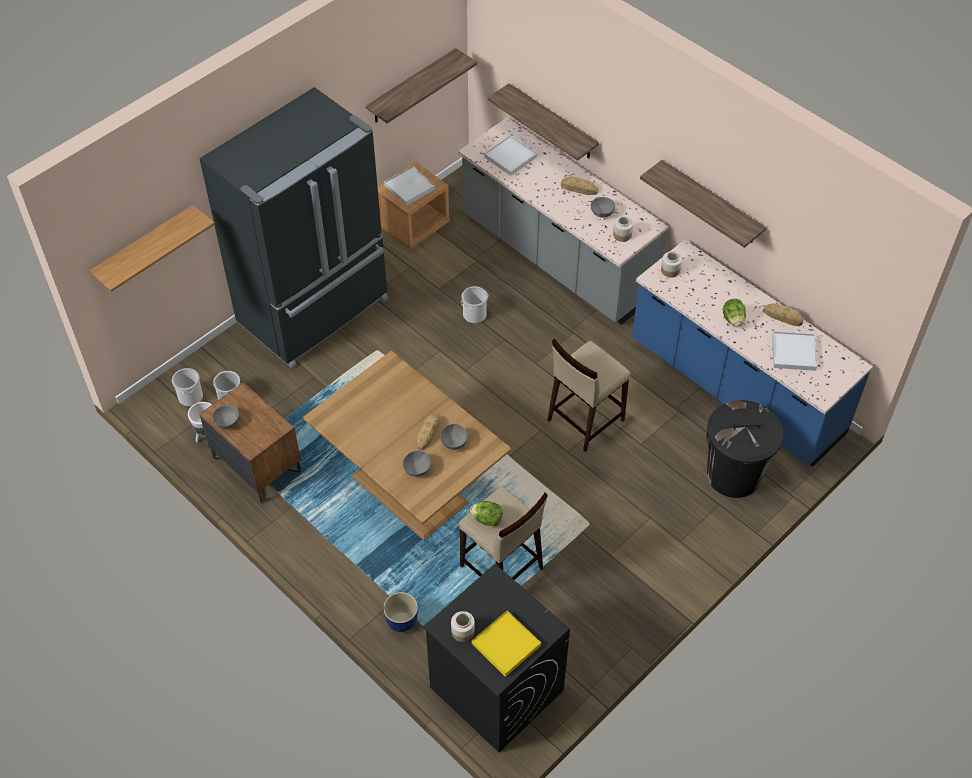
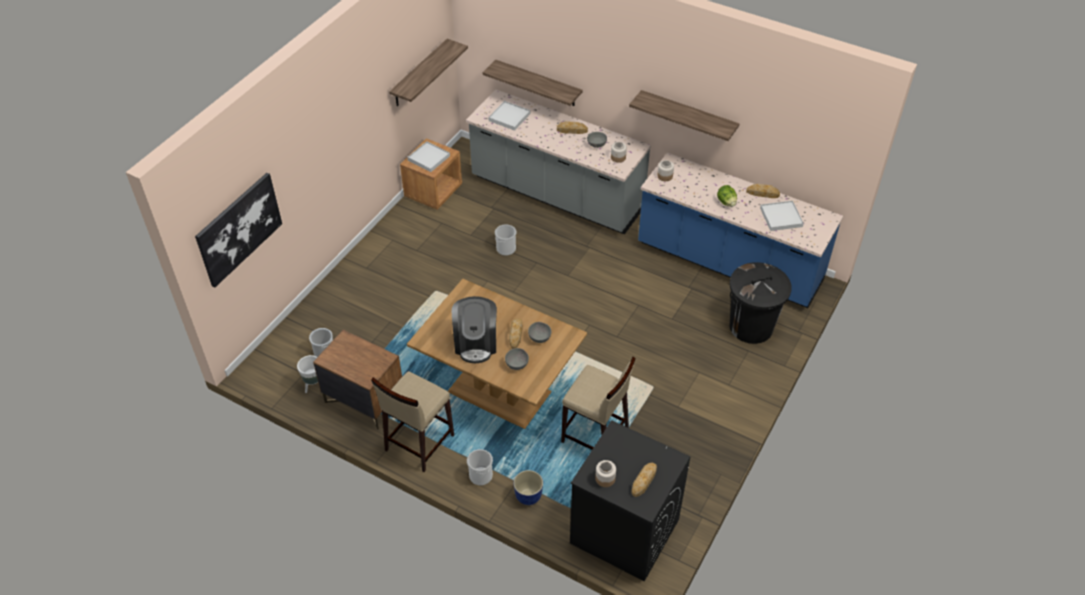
camera: 15 degrees left, 5 degrees down
(145, 247) = (239, 229): shelf -> picture
(190, 397) = (289, 358): bucket -> bucket (480, 475)
(226, 422) = (339, 364): grey bowl -> none
(316, 312) = (374, 271): black fridge -> none
(380, 433) = (476, 343): none -> coffee machine
(487, 519) = (585, 392): lettuce -> none
(506, 644) = (644, 480): yellow tray -> bread
(584, 420) = (621, 310): beige stool -> beige stool (418, 443)

